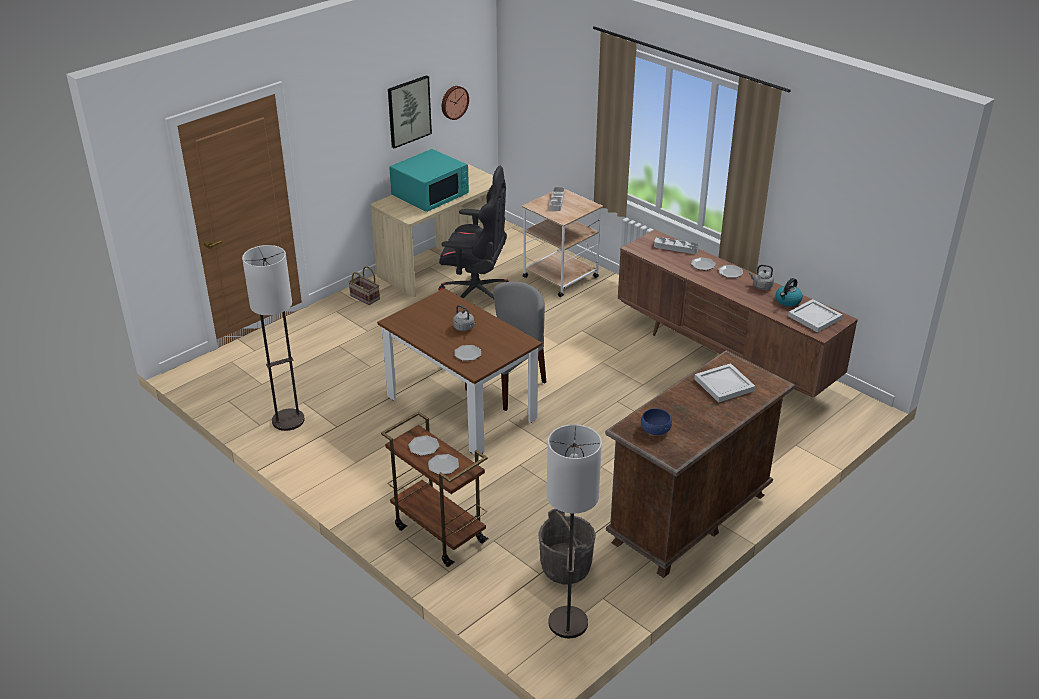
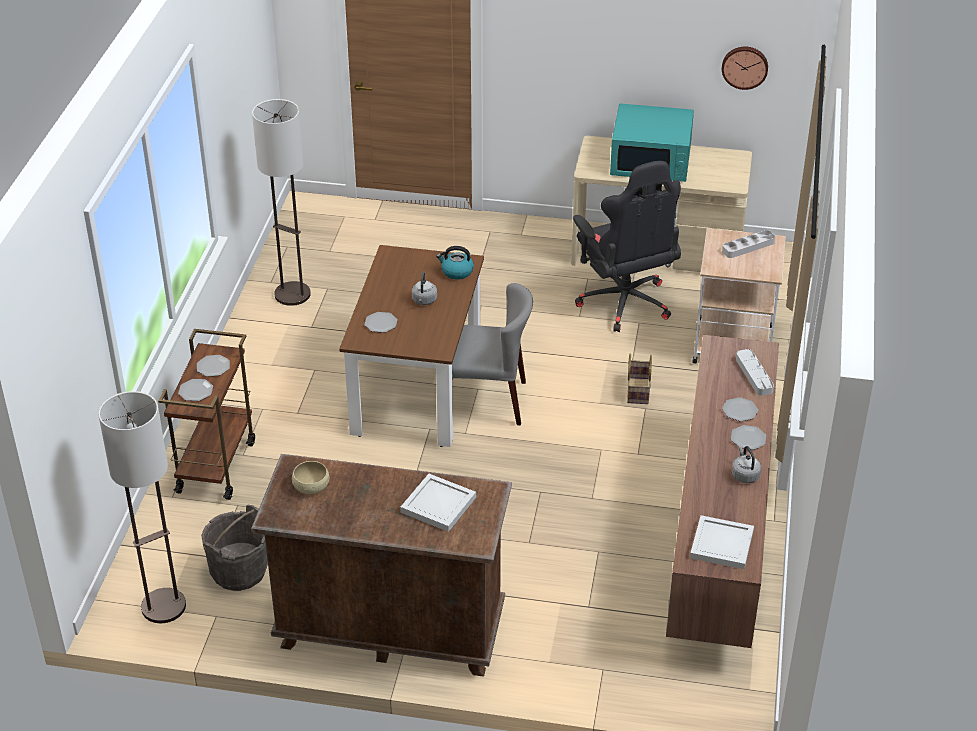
camera: 55 degrees right, 5 degrees up
(364, 297) = (533, 235): basket -> basket (637, 390)
(408, 111) = (666, 50): picture -> none
(655, 429) = (311, 485): blue bowl -> beige bowl
(788, 301) = (734, 509): kettle -> kettle (456, 272)

